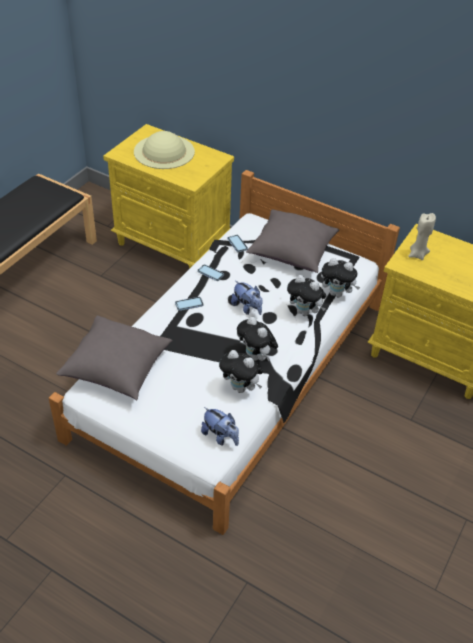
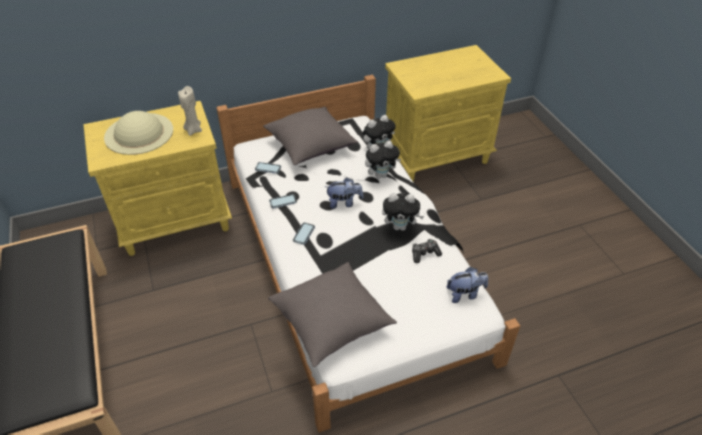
camera: 50 degrees left, 0 degrees up
(241, 388) = (424, 254): plush toy -> game controller
(417, 255) = (418, 79): beige candle -> beige candle (193, 130)

